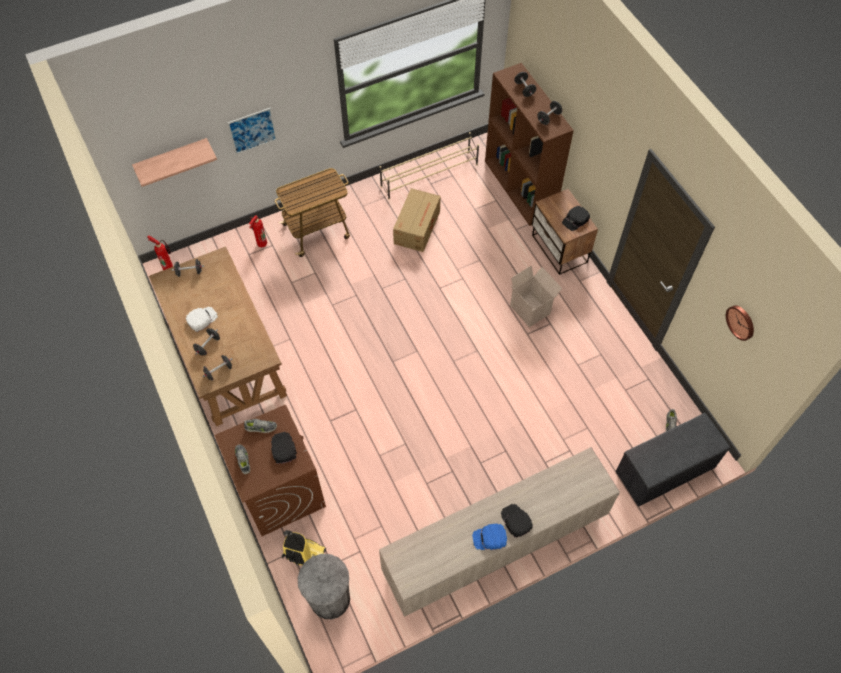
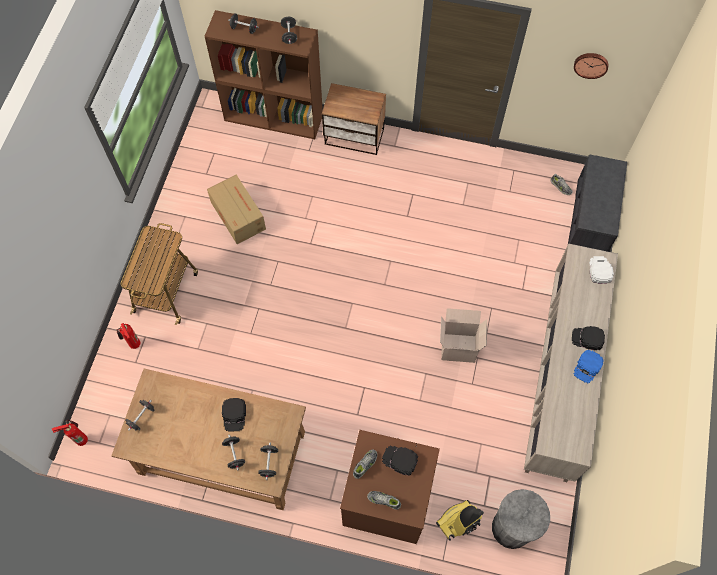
camera: 50 degrees left, 5 degrees up
(172, 159) = (32, 340): shelf -> none
(202, 319) = (202, 440): white cap -> white cap (599, 270)
(252, 131) = (71, 252): picture -> none
(430, 175) = (197, 168): beige shoe rack -> none
(531, 309) = (389, 197): cardboard box -> cardboard box (459, 346)
(575, 220) = (364, 101): black cap -> black cap (234, 415)

